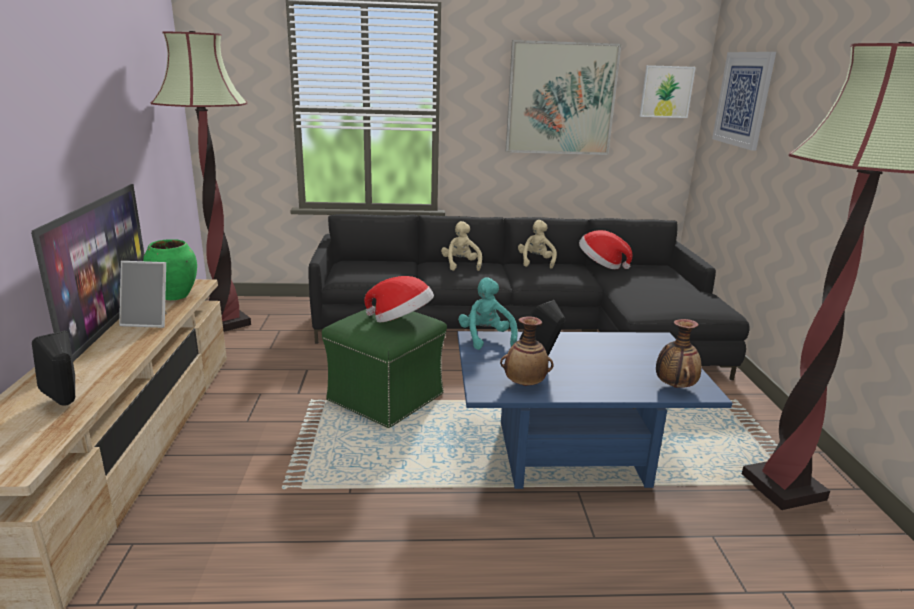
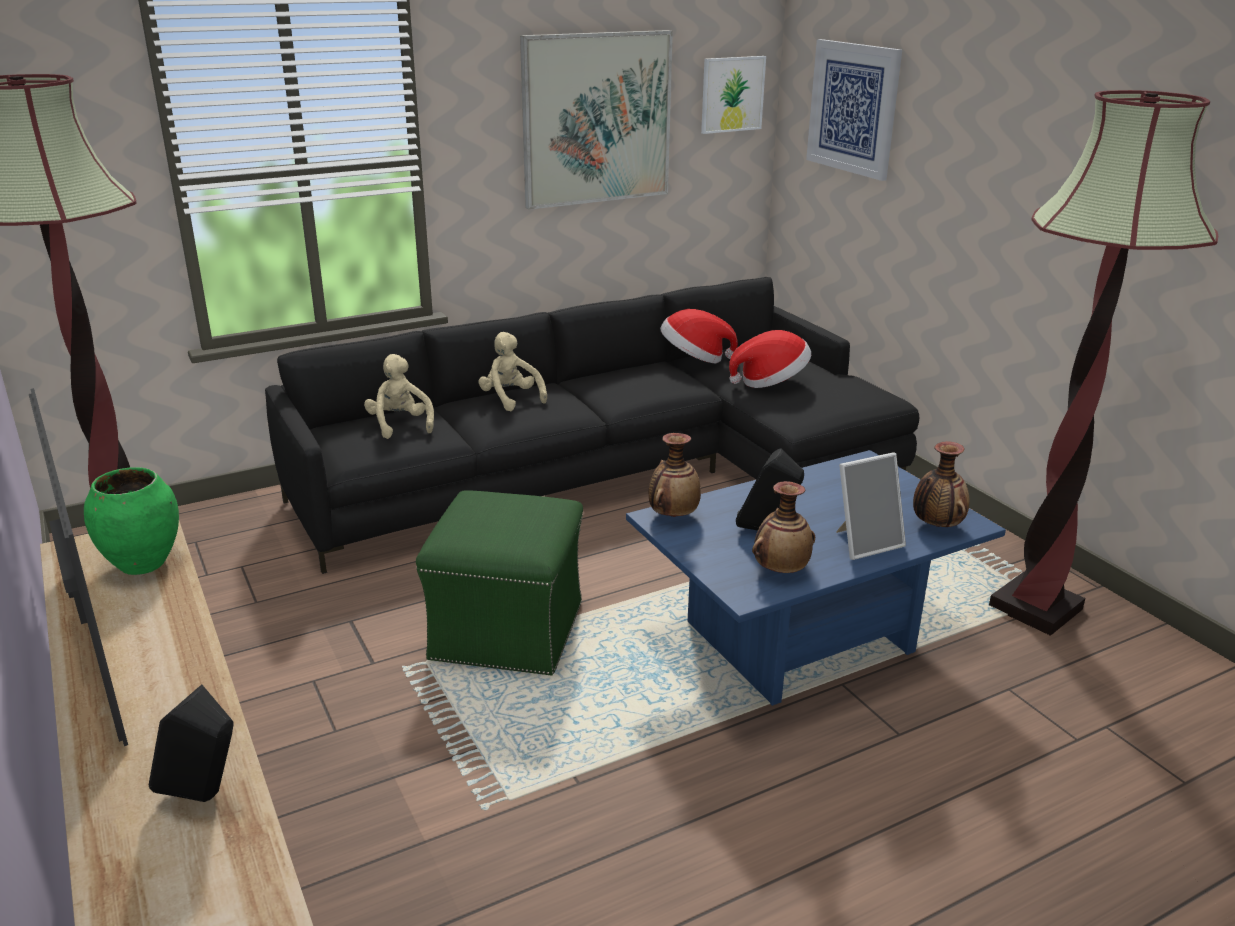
camera: 25 degrees left, 5 degrees up
(149, 321) = (157, 620): picture frame -> picture frame (865, 543)
(401, 320) = (526, 514): hat -> hat (771, 382)
(486, 338) = (673, 515): turquoise plush toy -> vase
(536, 262) = (607, 372): beige plush toy -> beige plush toy (400, 425)

